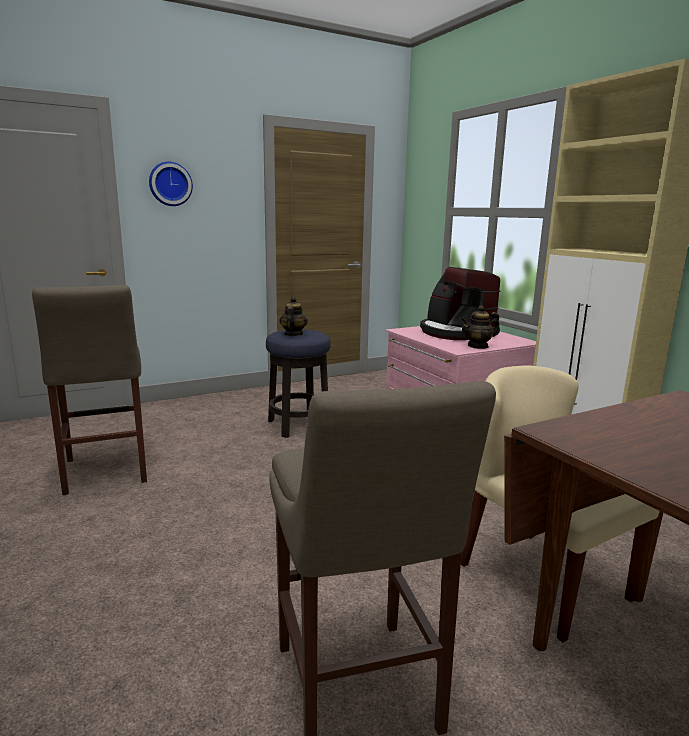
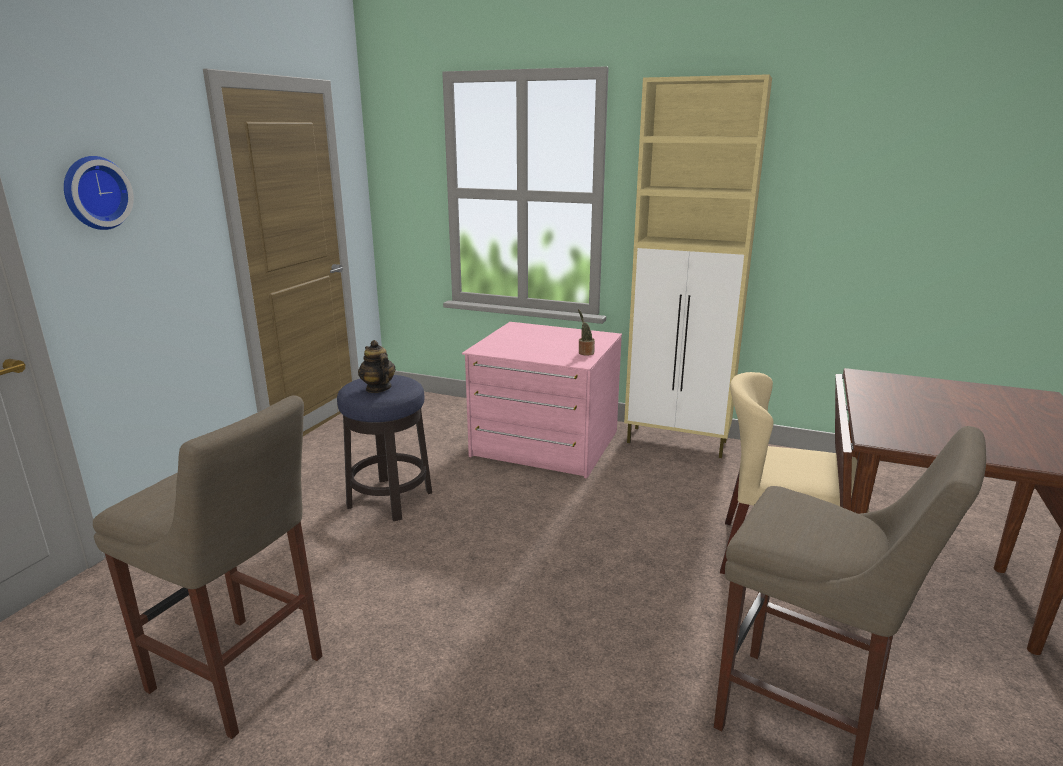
camera: 40 degrees left, 5 degrees up
(455, 333) = (533, 339): coffee machine -> none
(478, 346) = (585, 352): teapot -> potted plant

